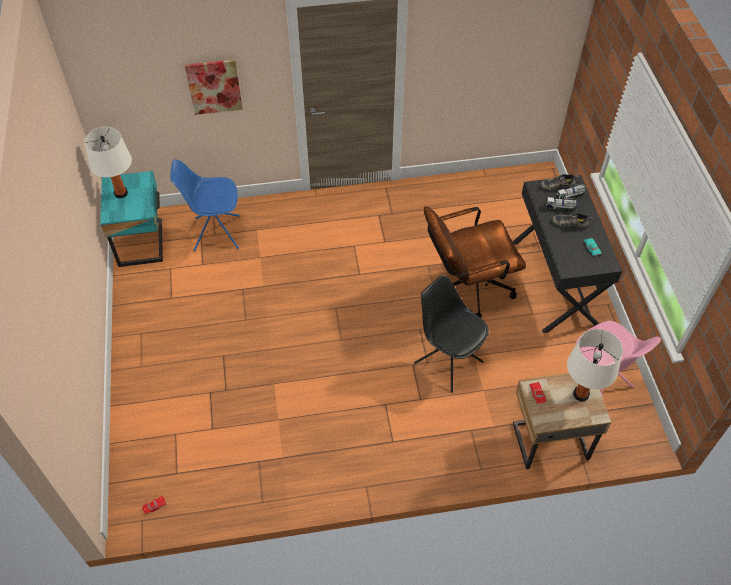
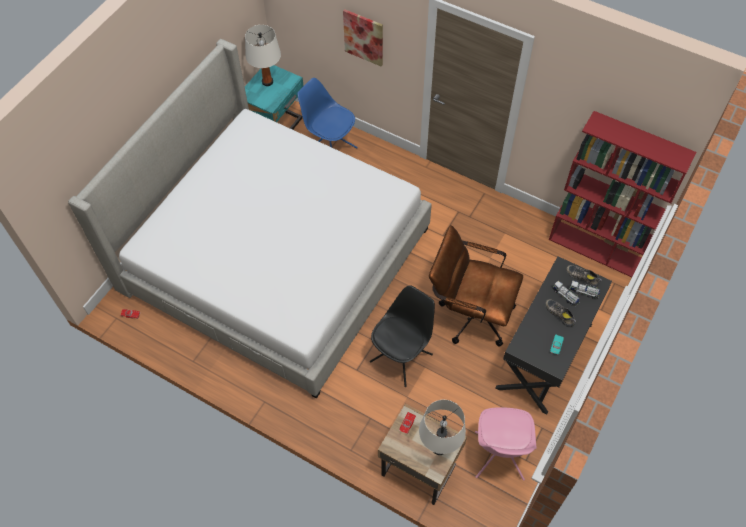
camera: 40 degrees right, 5 degrees up
(254, 356) = (275, 258): none -> bed
(447, 361) = (402, 357): black chair -> black chair turned 45 degrees clockwise
(512, 178) = (596, 249): none -> red bookcase

